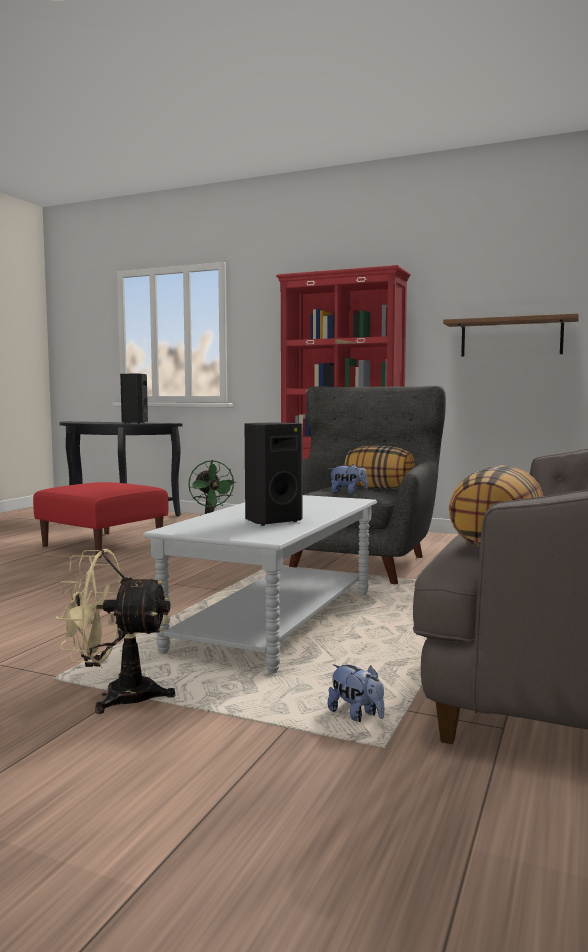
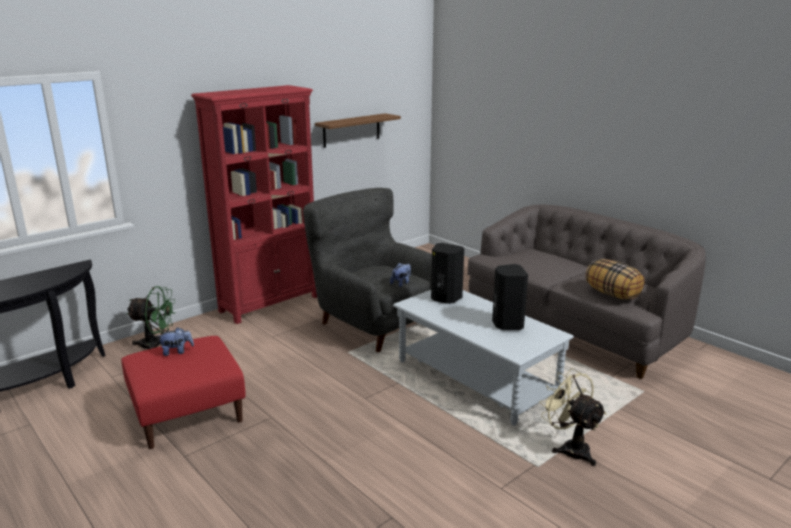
camera: 65 degrees left, 15 degrees up
(117, 696) = (570, 448): beige fan -> beige fan turned 120 degrees clockwise
(134, 423) = (49, 278): black speaker -> black speaker (445, 298)
(357, 715) = (612, 389): plush toy -> plush toy (177, 352)
(379, 488) = (382, 270): pillow -> none

